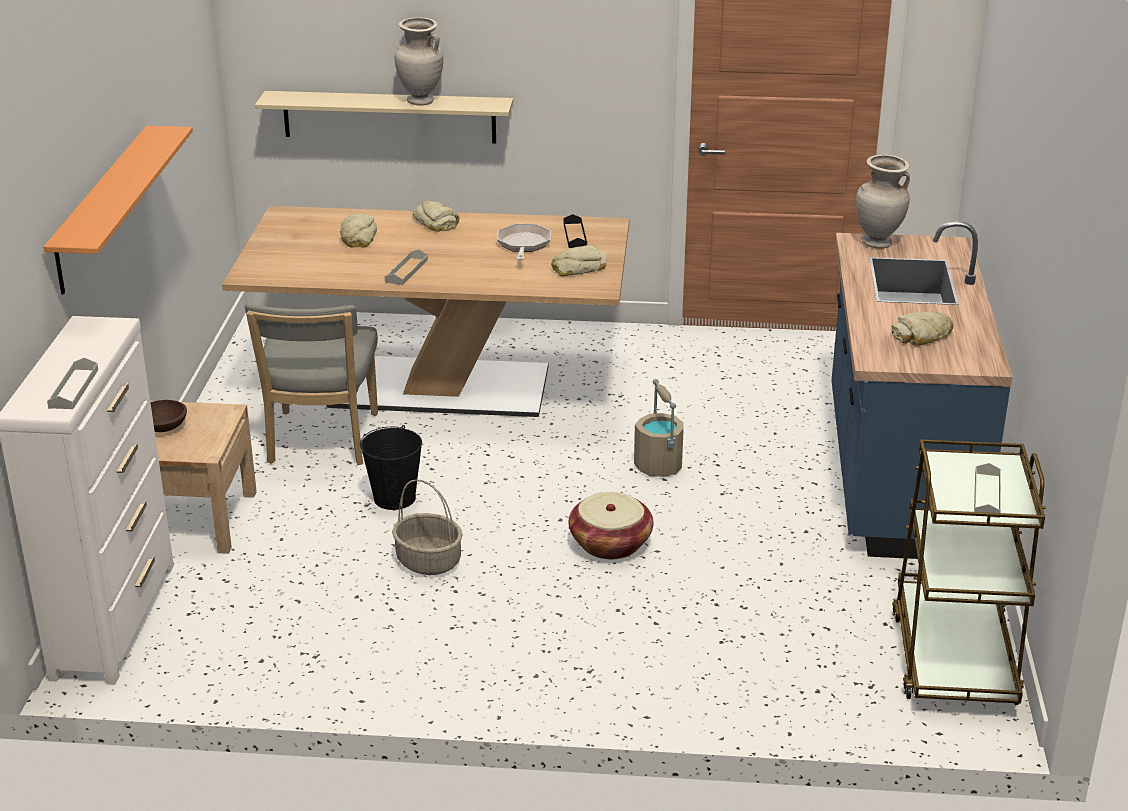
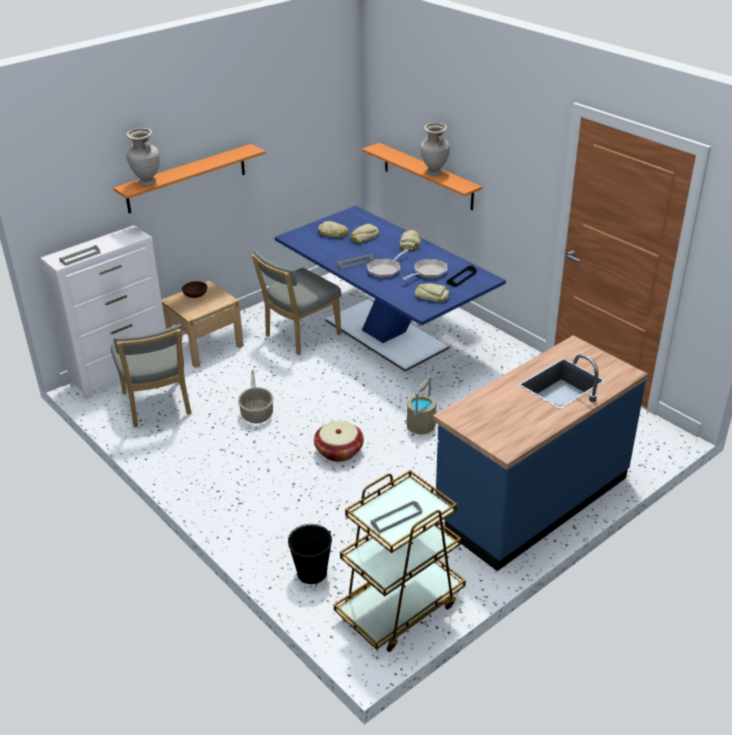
camera: 45 degrees right, 5 degrees up
(258, 630) = (157, 406): none -> grey chair
(389, 117) = (428, 176): beige shelf -> orange shelf
(395, 498) = (288, 378): black bucket -> black bucket (312, 573)
(439, 388) = (385, 335): beige dining table -> blue dining table
(463, 262) = (385, 269): none -> frying pan
(877, 244) = (583, 352): beige vase -> beige vase (147, 183)
(922, 335) = (504, 415): bread -> bread (333, 233)

